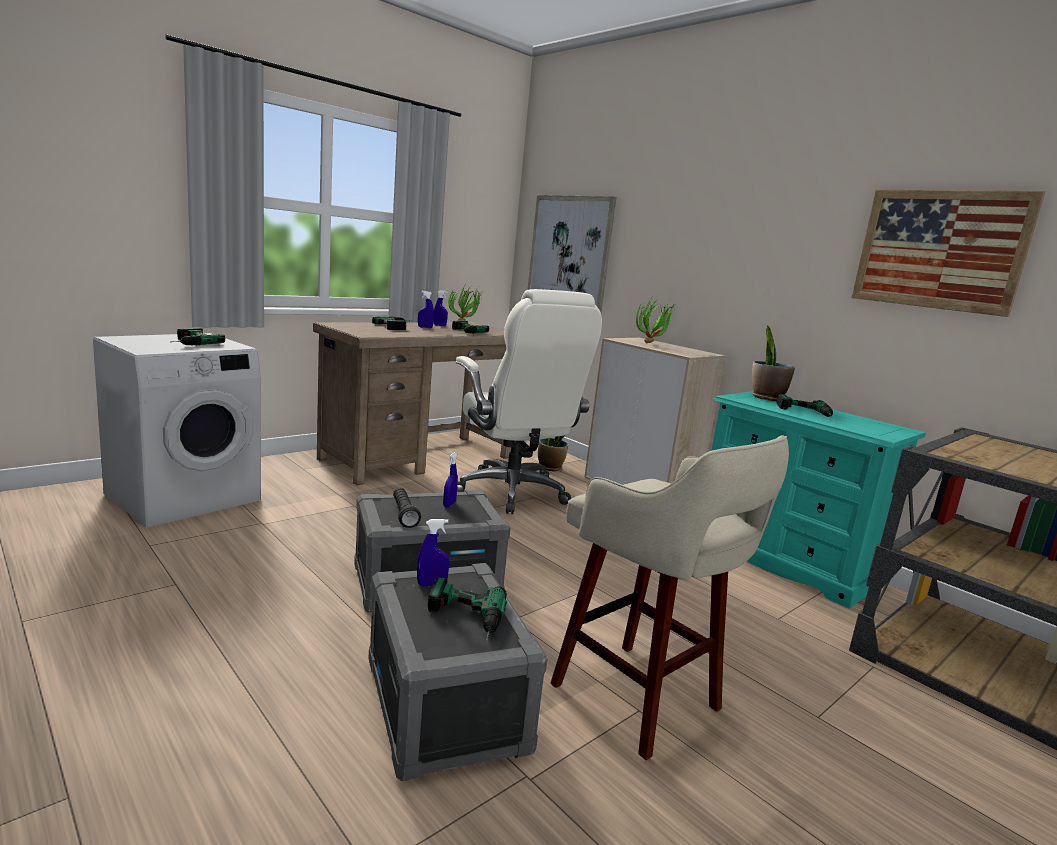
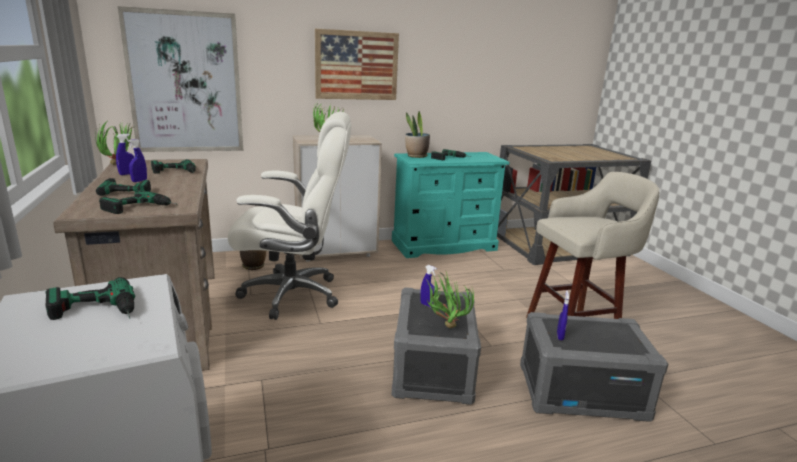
camera: 65 degrees left, 5 degrees up
(404, 515) = (444, 326): black flashlight -> potted plant
(464, 619) = (603, 333): power drill -> power drill (142, 208)
(939, 250) = (479, 55): picture -> picture (356, 65)

